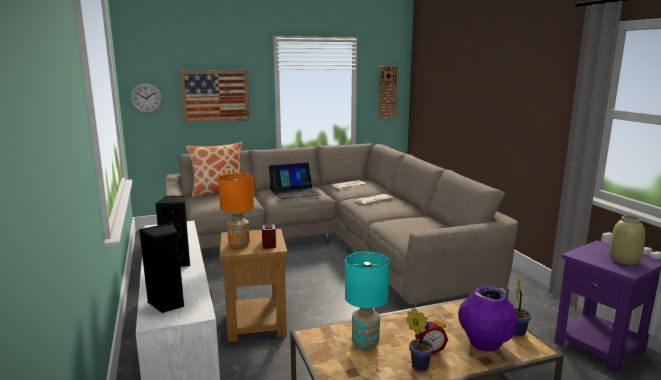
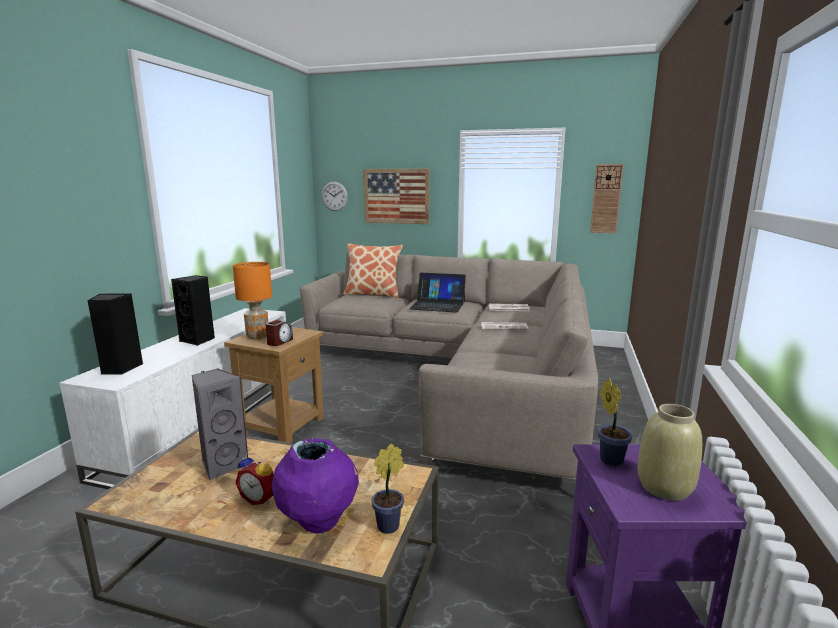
camera: 35 degrees right, 0 degrees up
(365, 343) = (223, 465): turquoise table lamp -> grey speaker
(418, 365) = (217, 508): potted plant -> potted plant (609, 459)

